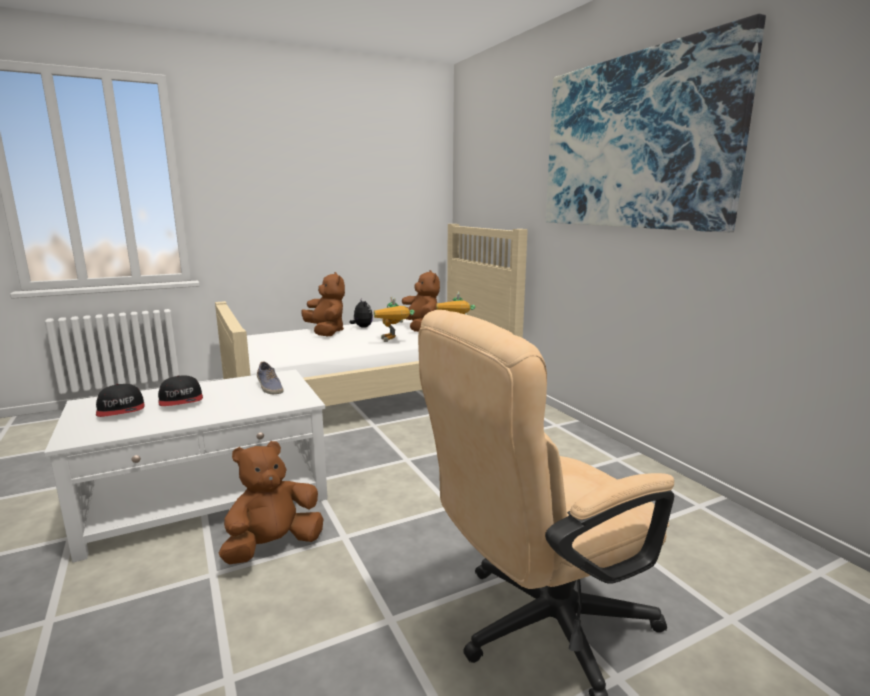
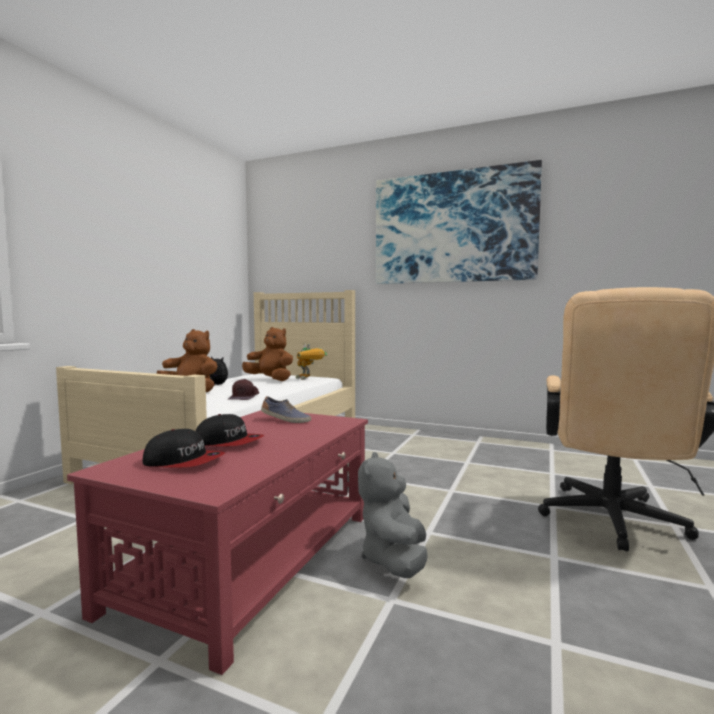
camera: 40 degrees left, 10 degrees down
(208, 496) = (253, 558): white coffee table -> red coffee table
(273, 546) = (394, 560): brown plush toy -> grey plush toy
(340, 348) = (244, 397): none -> brown cap
(393, 341) = (275, 388): toy robot -> none

